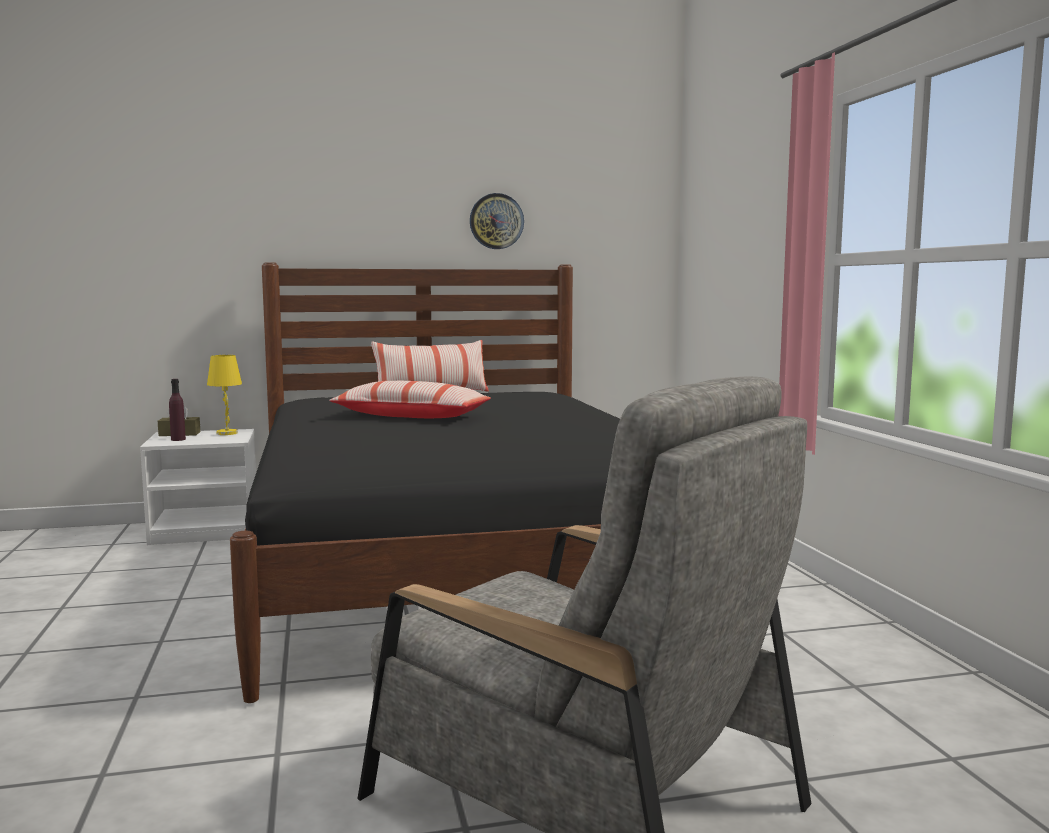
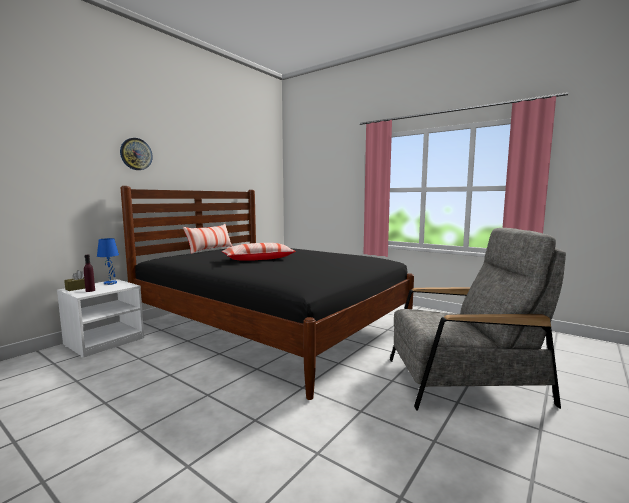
camera: 40 degrees left, 0 degrees up
(227, 433) = (111, 283): yellow table lamp -> blue table lamp
(496, 221) = (223, 169): wall clock -> wall clock (136, 154)

